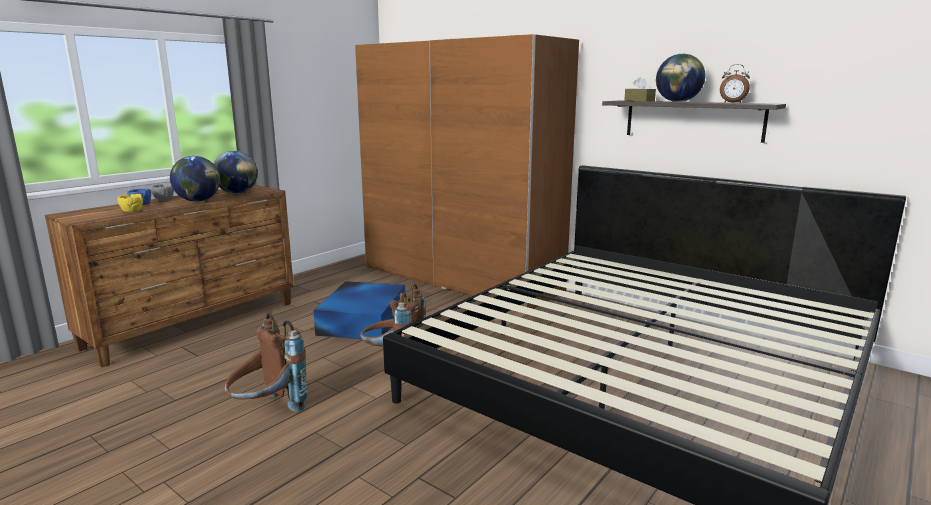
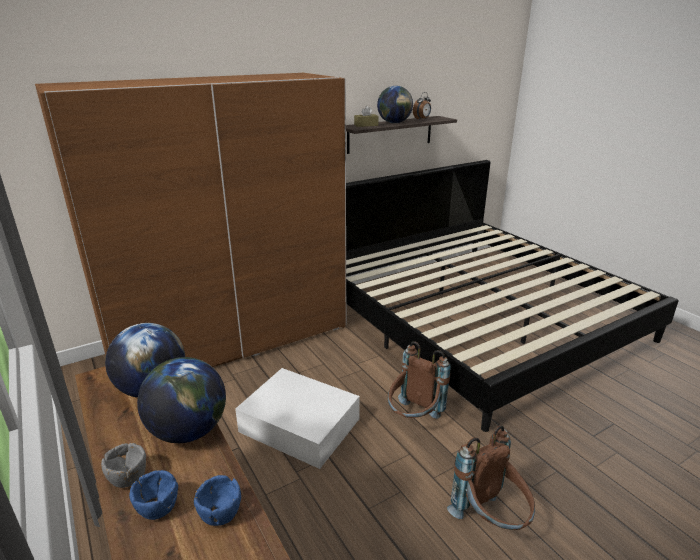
camera: 70 degrees left, 10 degrees up
(132, 211) = (220, 514): yellow bowl -> blue bowl
(364, 320) = (298, 424): blue storage box -> white storage box

